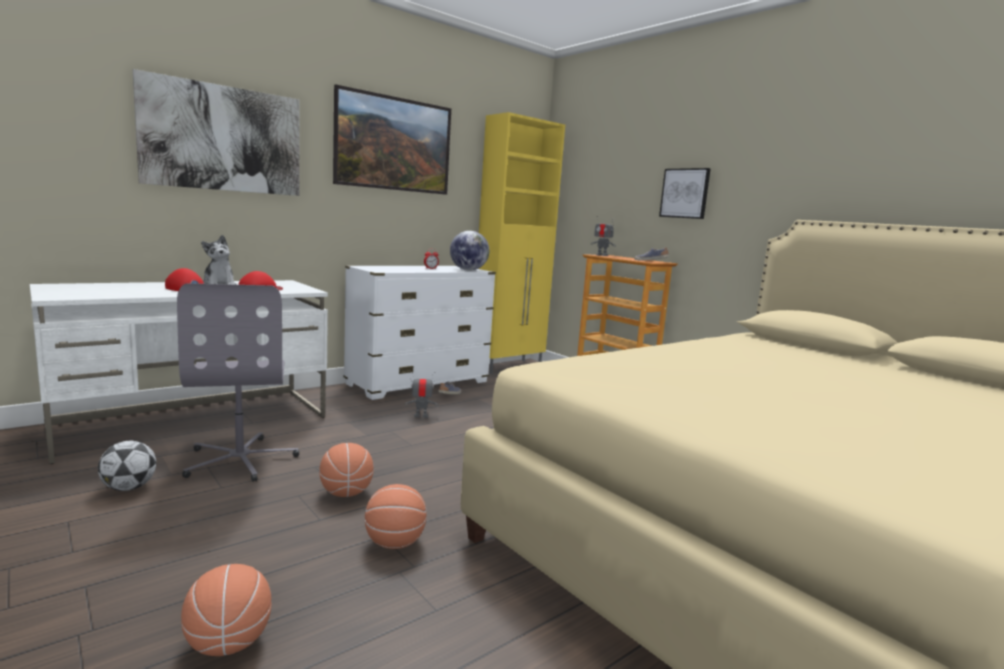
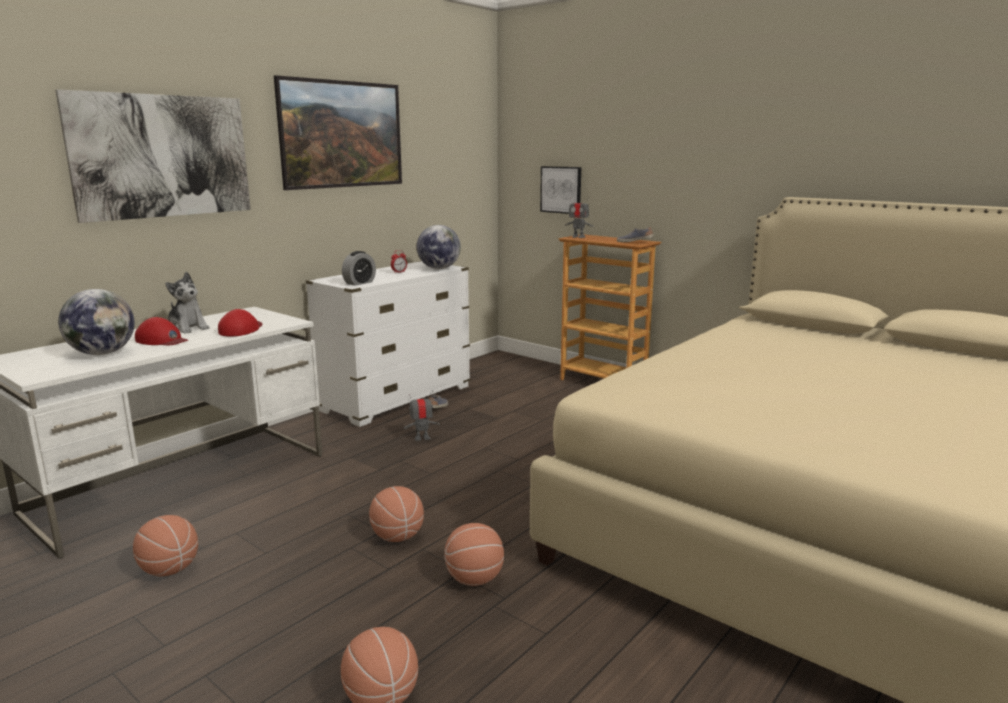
camera: 10 degrees left, 5 degrees up
(128, 291) = (102, 353): none -> globe
(129, 488) = (169, 570): football -> basketball
(241, 460) = (265, 519): grey office chair -> none
(387, 270) = (359, 283): none -> alarm clock
(509, 367) = (481, 364): yellow cabinet -> none
(685, 193) = (663, 167): picture -> picture (561, 189)

